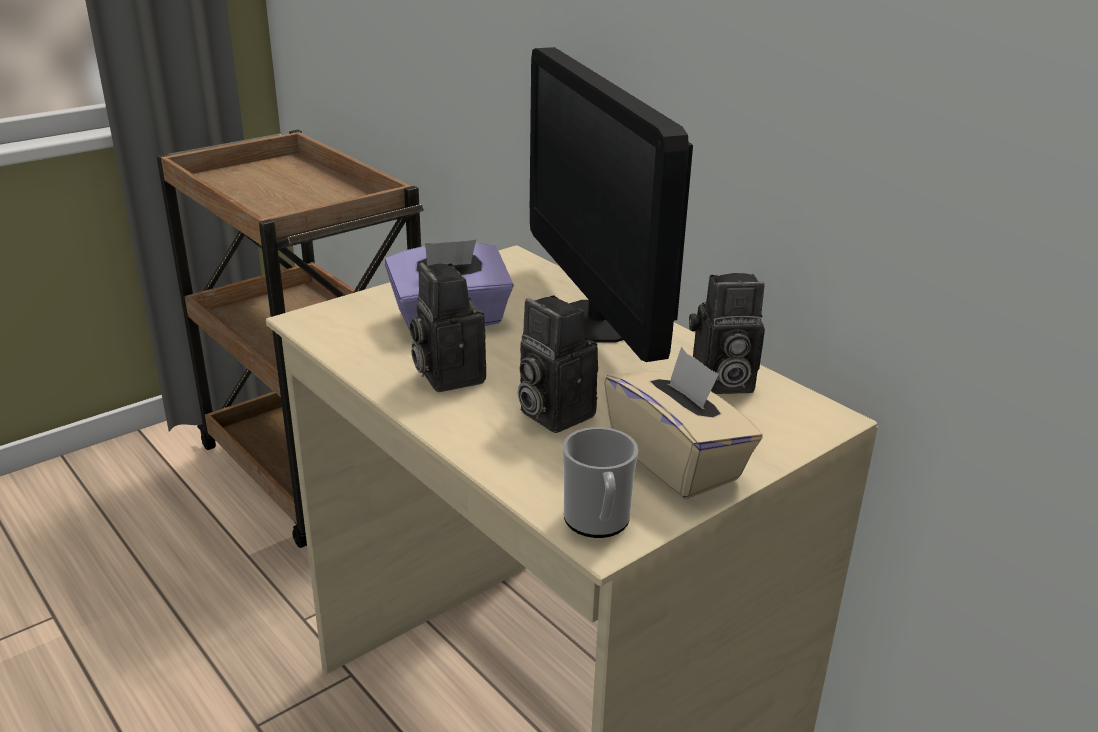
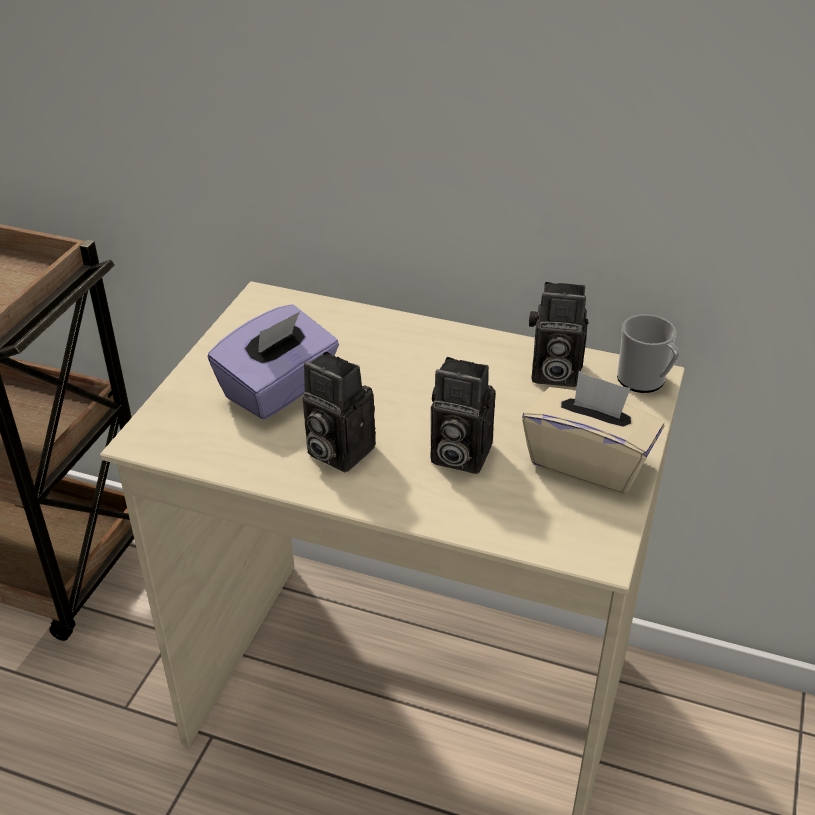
camera: 30 degrees left, 10 degrees up
(598, 321) = (404, 345): monitor -> none
(598, 523) = (585, 542): mug -> mug (645, 381)
(720, 383) = (552, 373): camera -> camera turned 45 degrees clockwise

